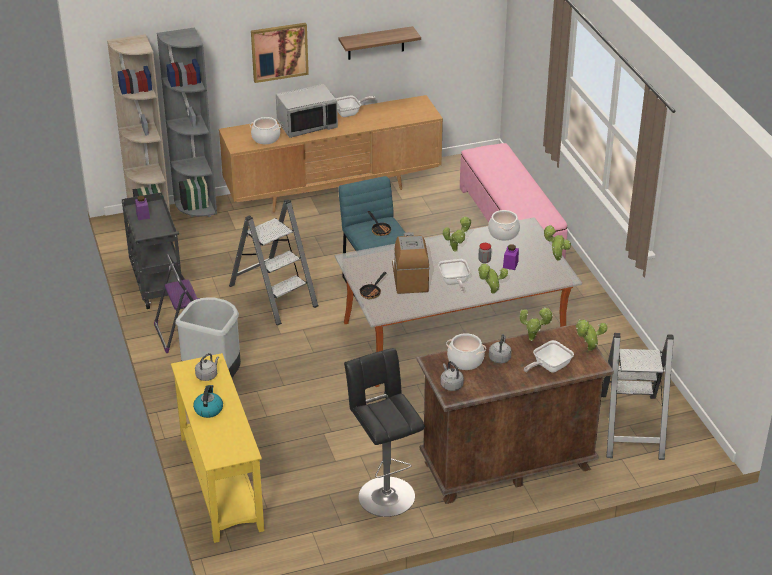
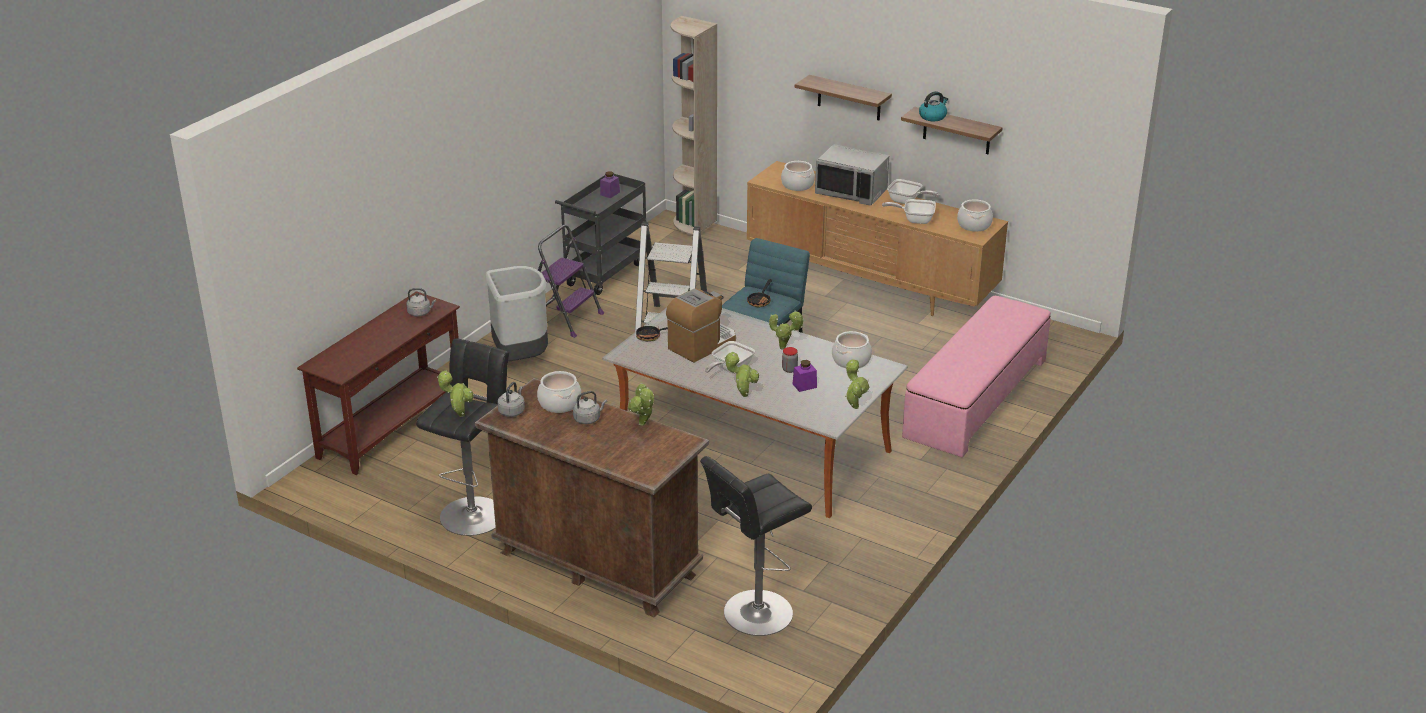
camera: 50 degrees right, 5 degrees down
(196, 211) = (734, 241): grey bookcase -> none
(208, 409) = (376, 333): kettle -> kettle (933, 116)
(220, 483) = (392, 426): yellow console table -> brown console table
(279, 52) = (849, 98): picture -> shelf
(414, 107) = (974, 225): none -> cooking pot
(549, 367) = (608, 451): frying pan -> frying pan (914, 219)
(588, 350) = (667, 461): potted plant -> potted plant (459, 415)
(631, 427) = (754, 615): grey step ladder -> black stool

